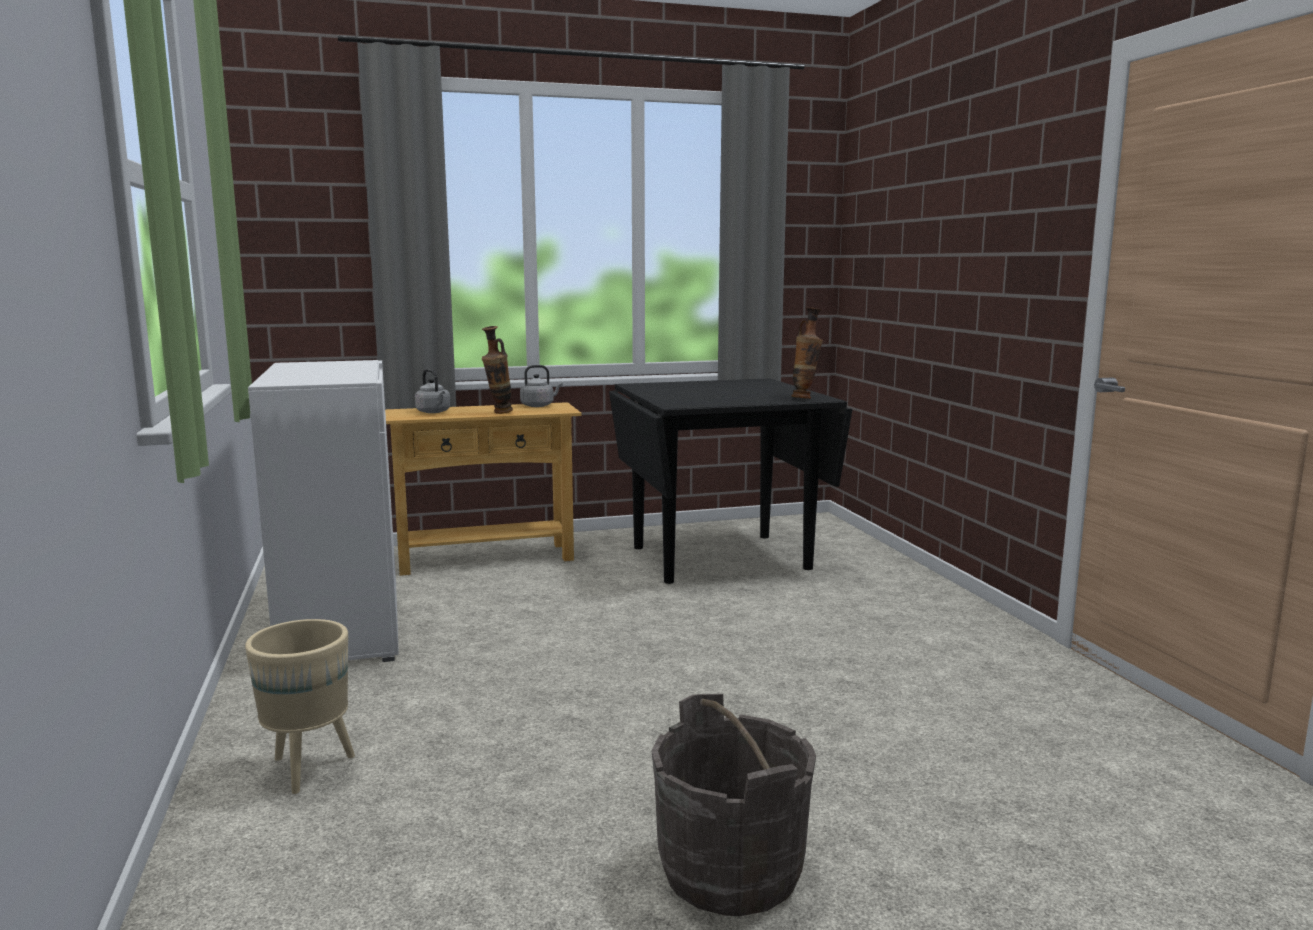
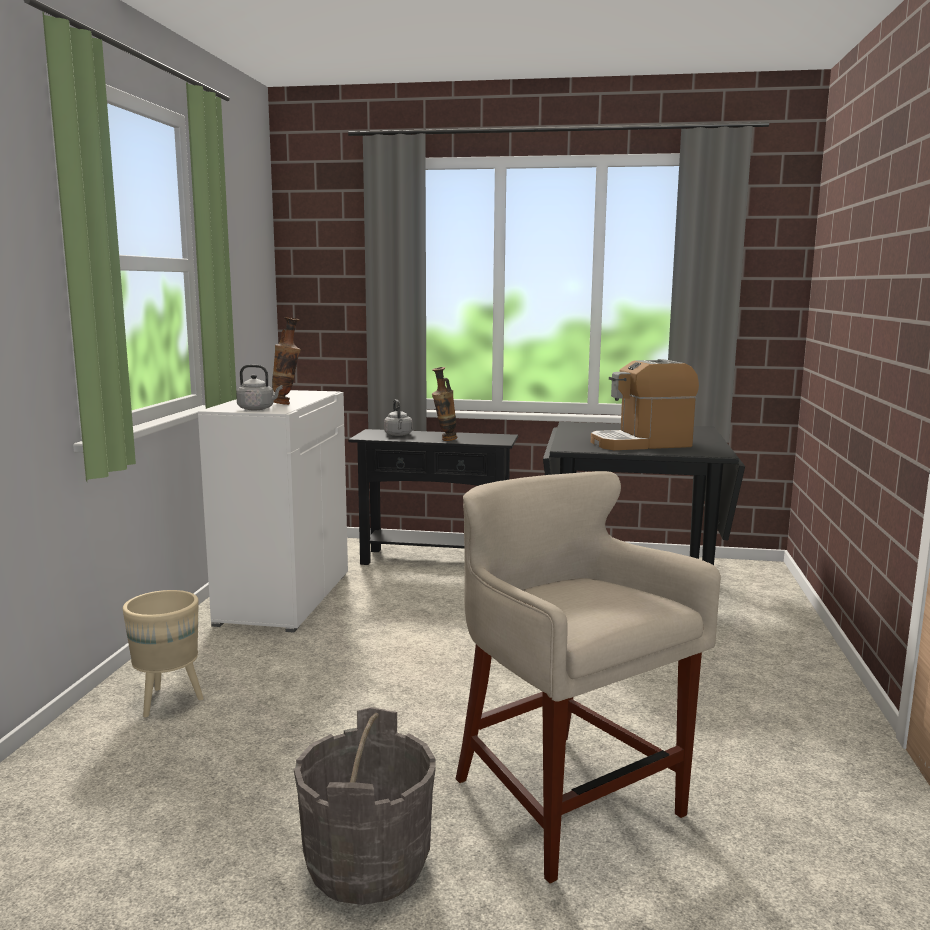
camera: 25 degrees right, 0 degrees up
(486, 559) = (435, 560): beige console table -> black console table
(539, 405) = (488, 436): grey kettle -> grey kettle (258, 409)
(737, 396) = (641, 444): none -> coffee machine
(805, 398) = (702, 451): vase -> vase (287, 404)
(855, 759) = (564, 801): none -> beige stool

